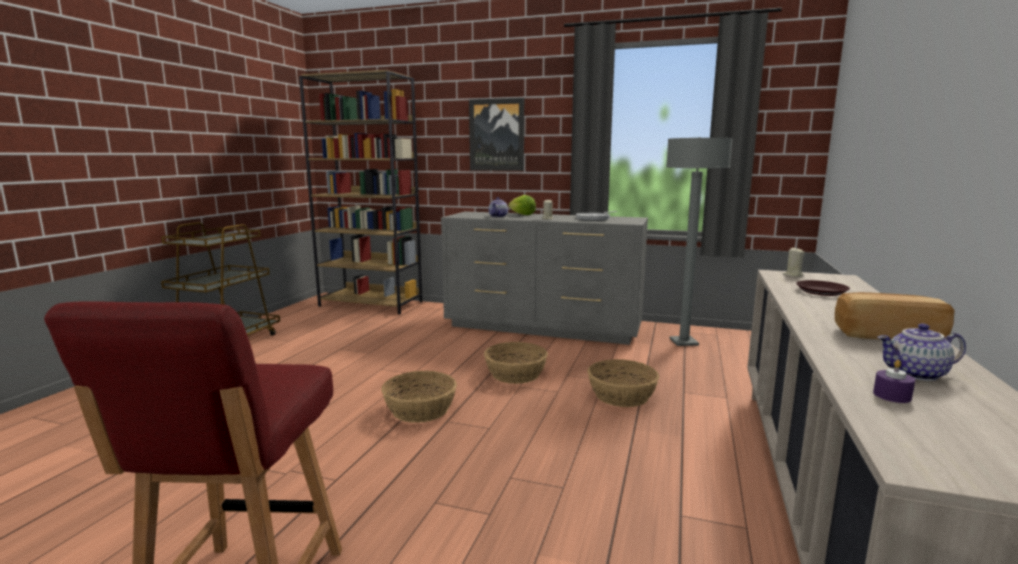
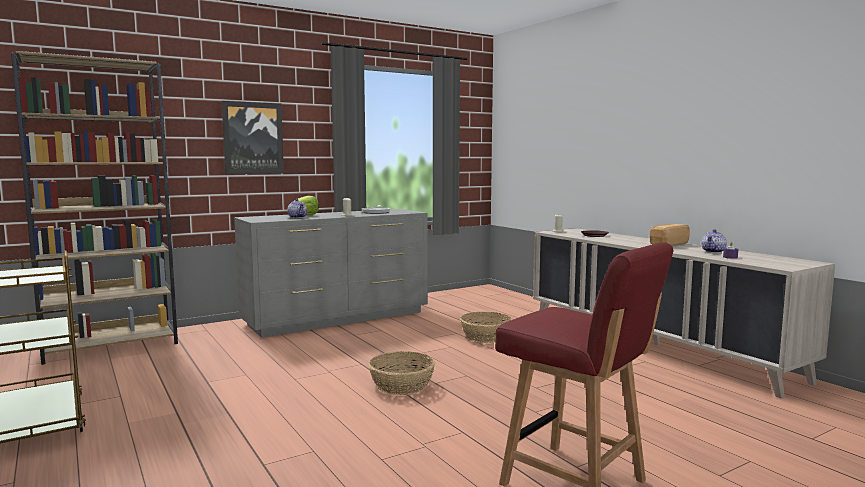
camera: 50 degrees left, 5 degrees down
(516, 374) = (401, 347): basket -> none
(683, 342) = (445, 302): grey floor lamp -> none

